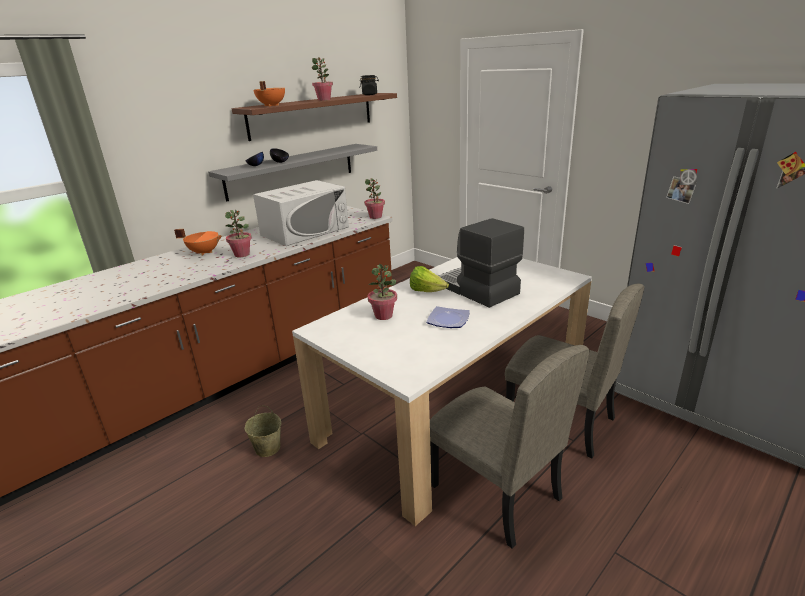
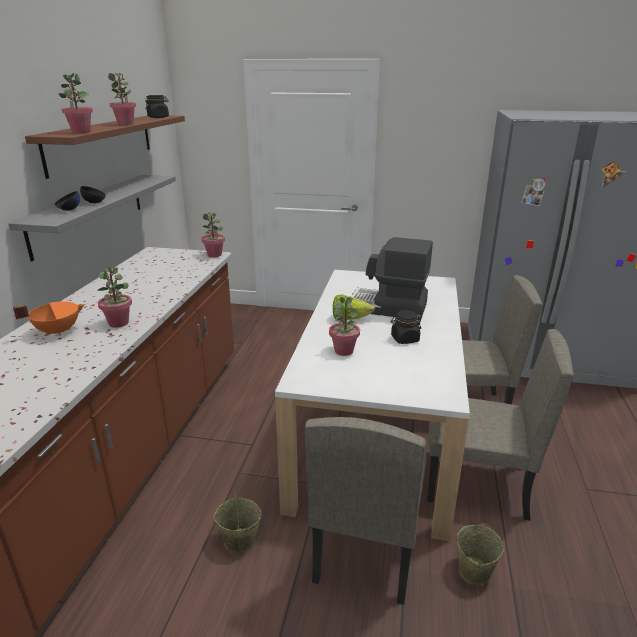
camera: 35 degrees left, 0 degrees up
(271, 105) = (81, 132): orange cooking pot -> potted plant
(305, 231) = (156, 282): white microwave -> none
(345, 495) = (366, 546): none -> beige chair
(408, 561) = (474, 571): none -> beige bucket
(449, 320) = (404, 339): plate -> black jar

